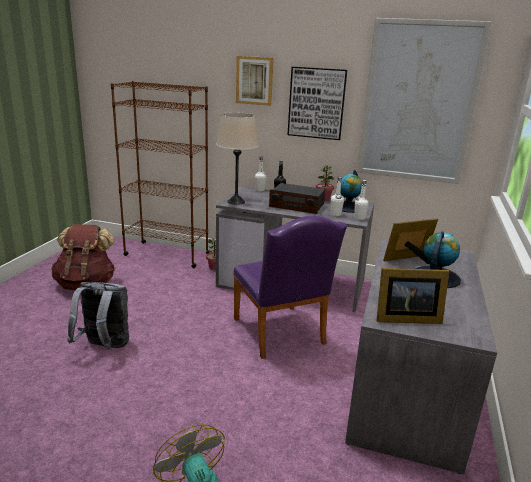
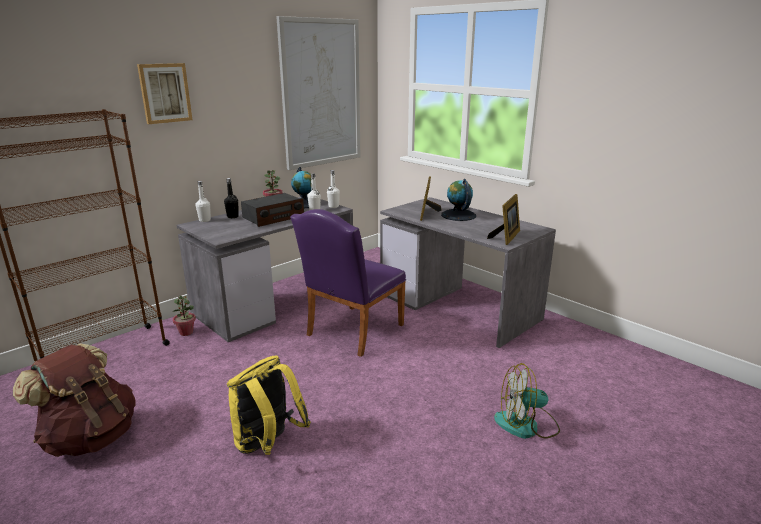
camera: 60 degrees left, 0 degrees up
(104, 347) = (268, 444): grey backpack -> yellow backpack
(236, 201) = (221, 235): beige table lamp -> none
(281, 334) = (351, 332): purple chair -> purple chair turned 120 degrees clockwise
(316, 103) = (238, 109): picture -> none

